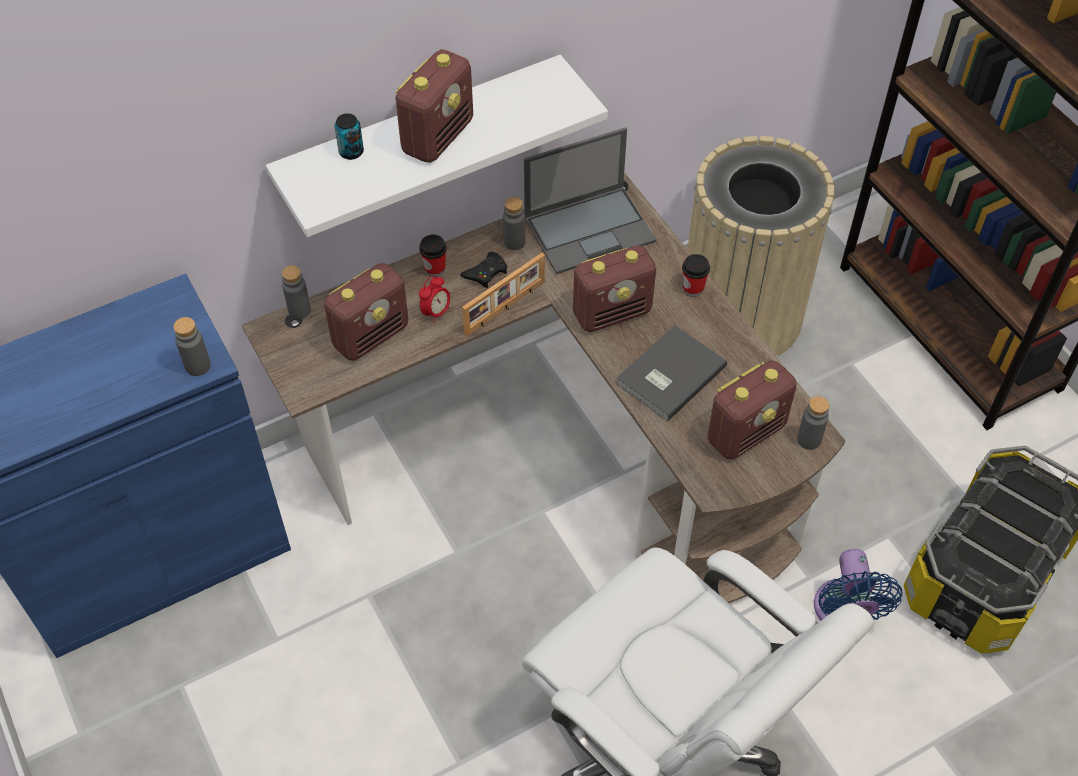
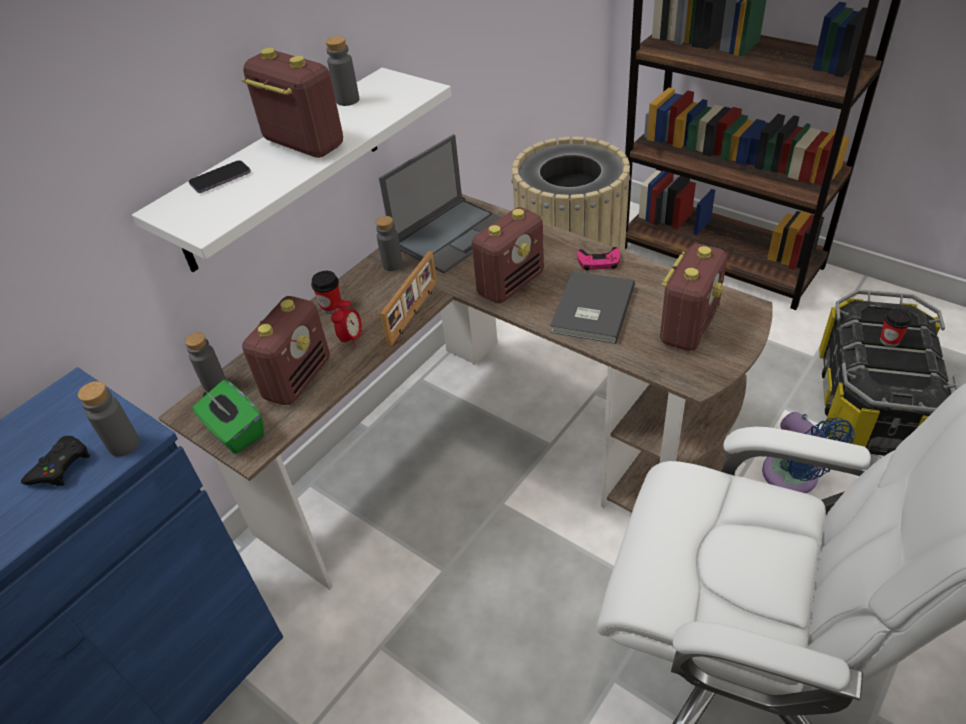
camera: 20 degrees left, 10 degrees down
(297, 367) = (235, 432): none -> green tissue box
(351, 152) = (220, 179): can -> phone
(438, 136) = (303, 144): radio -> radio turned 60 degrees counterclockwise
(486, 273) = (380, 294): black game controller -> black game controller (60, 466)
(693, 288) = (565, 245): cup -> cup (889, 340)
(711, 323) = (599, 262): none -> pink game controller
(809, 440) = (743, 312): grey bottle -> grey bottle (347, 100)

